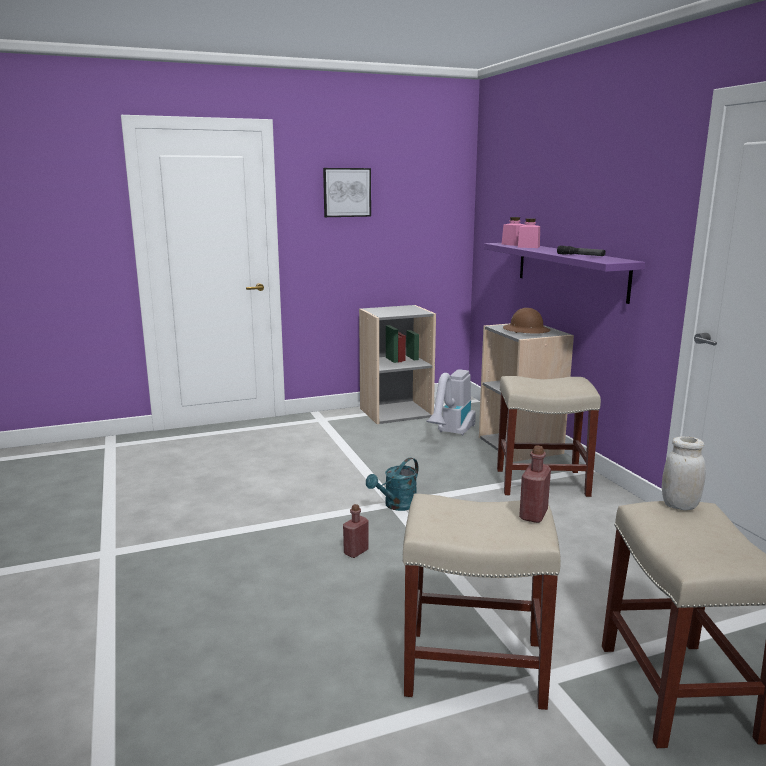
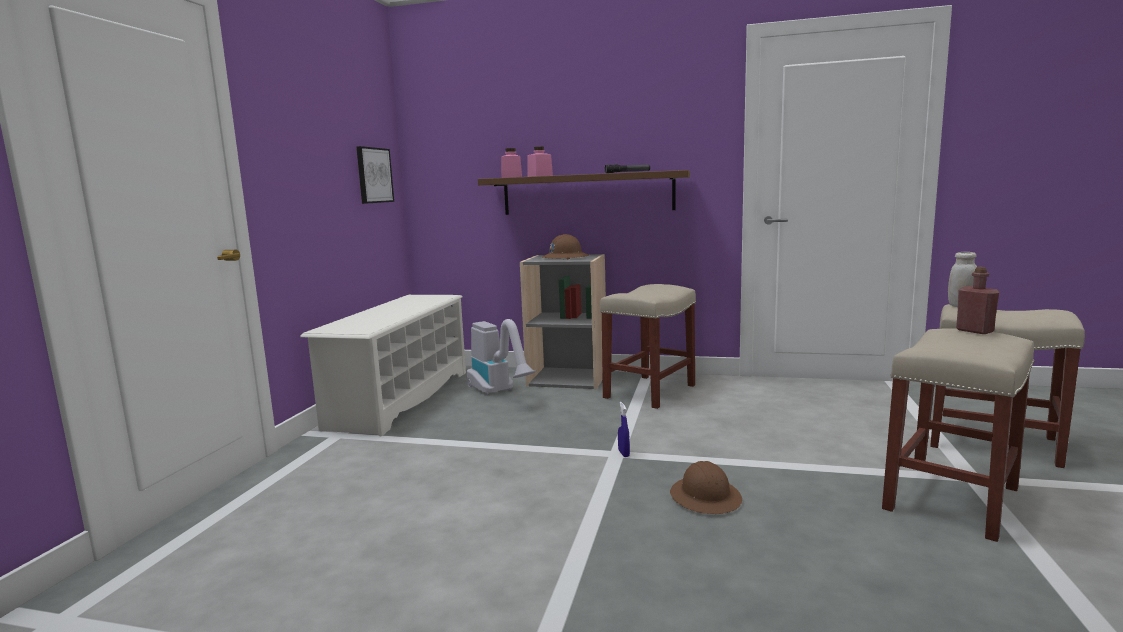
camera: 55 degrees left, 5 degrees down
(346, 192) = (303, 118): picture -> picture (374, 175)
(356, 552) = (705, 497): red bottle -> brown hard hat
(396, 412) = (400, 398): grey bookcase -> white shoe rack
(396, 505) = (623, 453): turquoise watering can -> blue spray bottle
(570, 270) = (587, 193): purple shelf -> brown shelf

